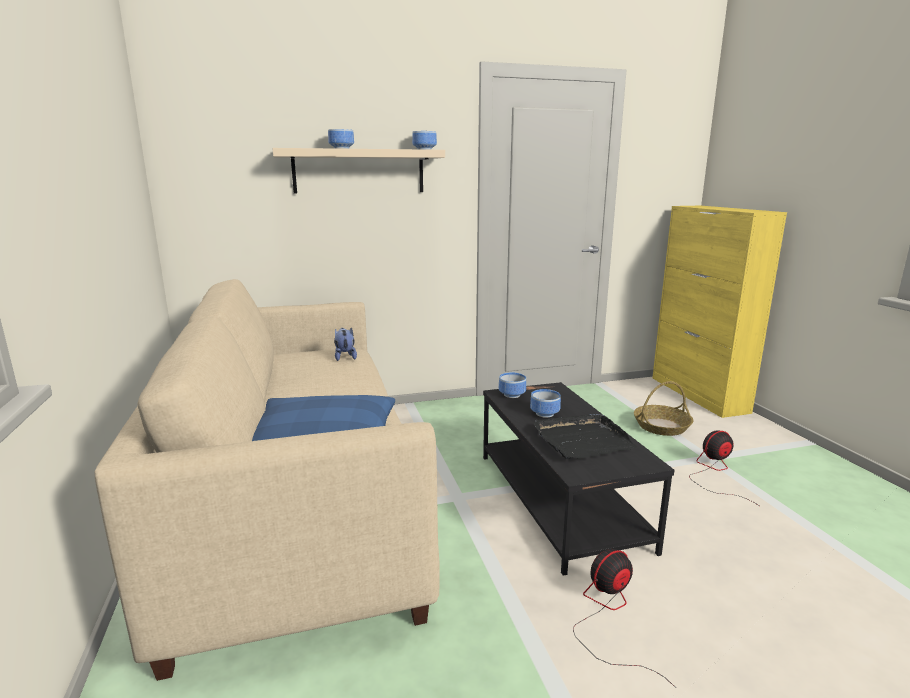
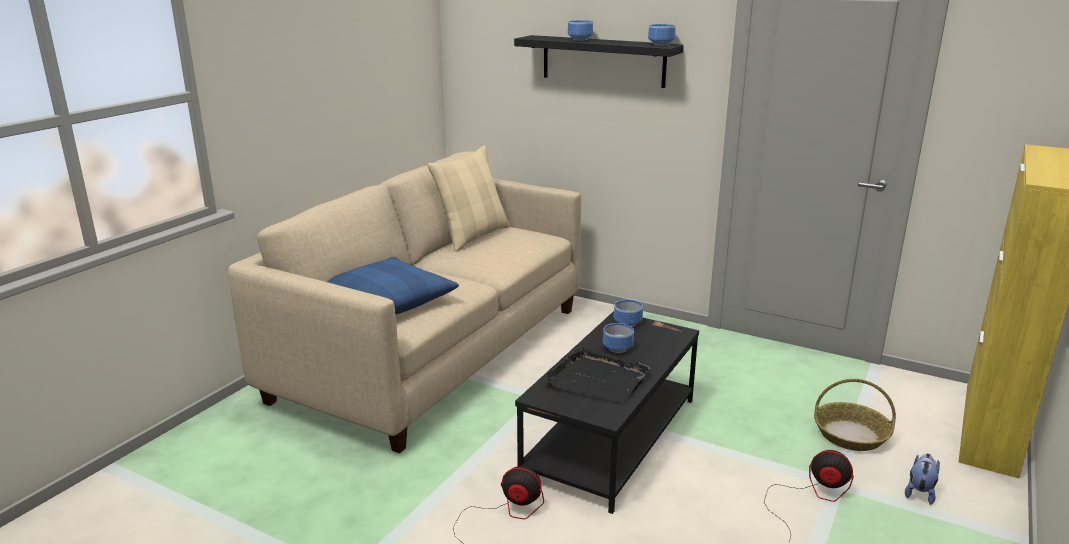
camera: 45 degrees right, 5 degrees up
(282, 366) = (473, 236): none -> beige pillow
(345, 357) = (526, 242): plush toy -> plush toy (920, 492)
(359, 171) = (603, 61): beige shelf -> black shelf

